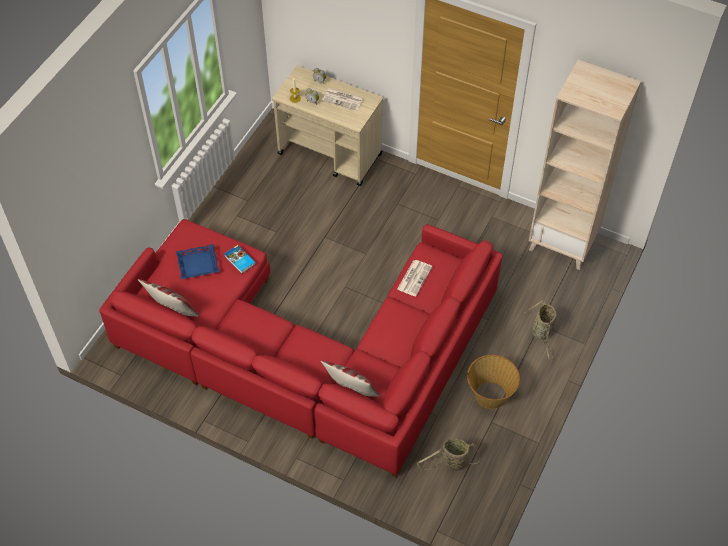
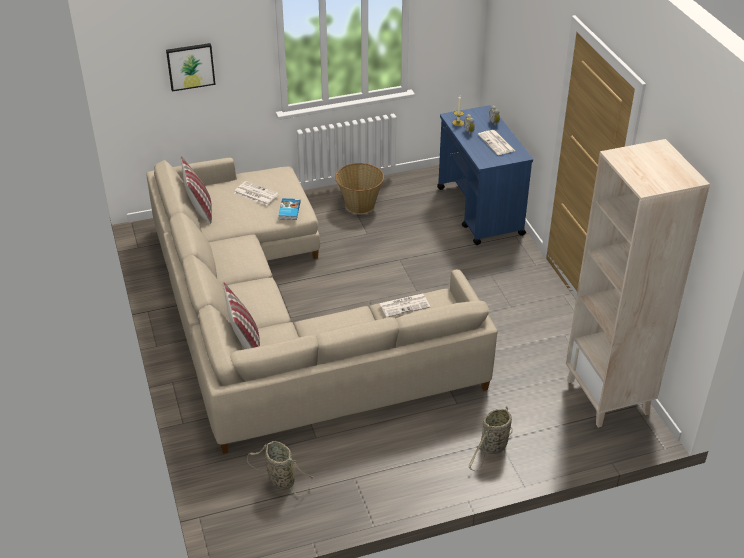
camera: 45 degrees right, 15 degrees down
(98, 198) = (190, 66): none -> picture
(198, 264) = (255, 194): blue tray -> newspaper
(307, 351) = (280, 321): red sofa -> beige sofa
(330, 154) = (480, 211): beige cart -> blue cart
(490, 395) = (381, 457): basket -> basket (359, 204)

